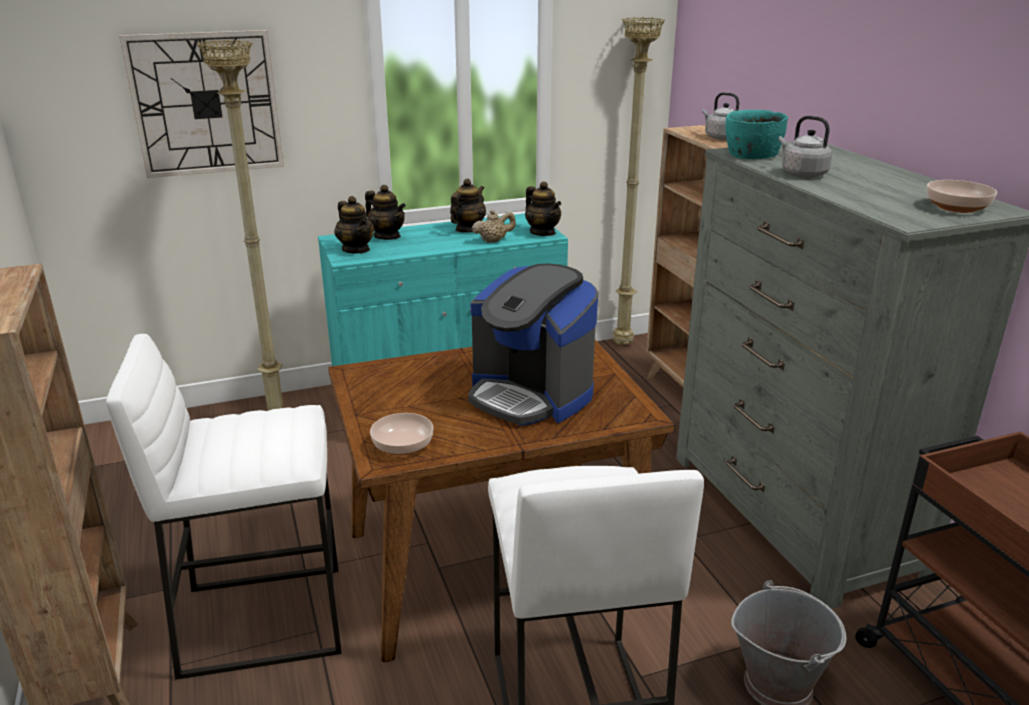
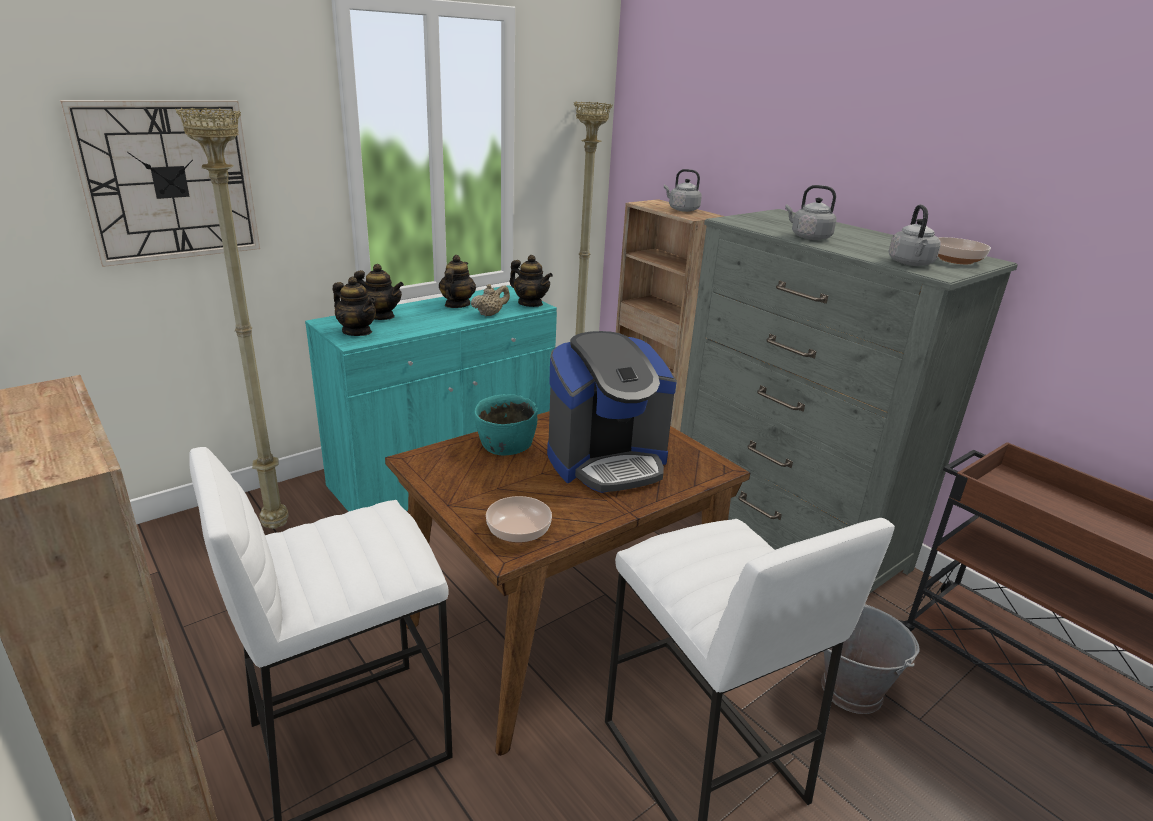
camera: 20 degrees left, 0 degrees up
(530, 395) = (607, 461): coffee machine -> coffee machine turned 45 degrees counterclockwise
(751, 154) = (748, 222): turquoise bowl -> turquoise bowl (505, 444)
(888, 209) = (911, 263): none -> grey kettle

